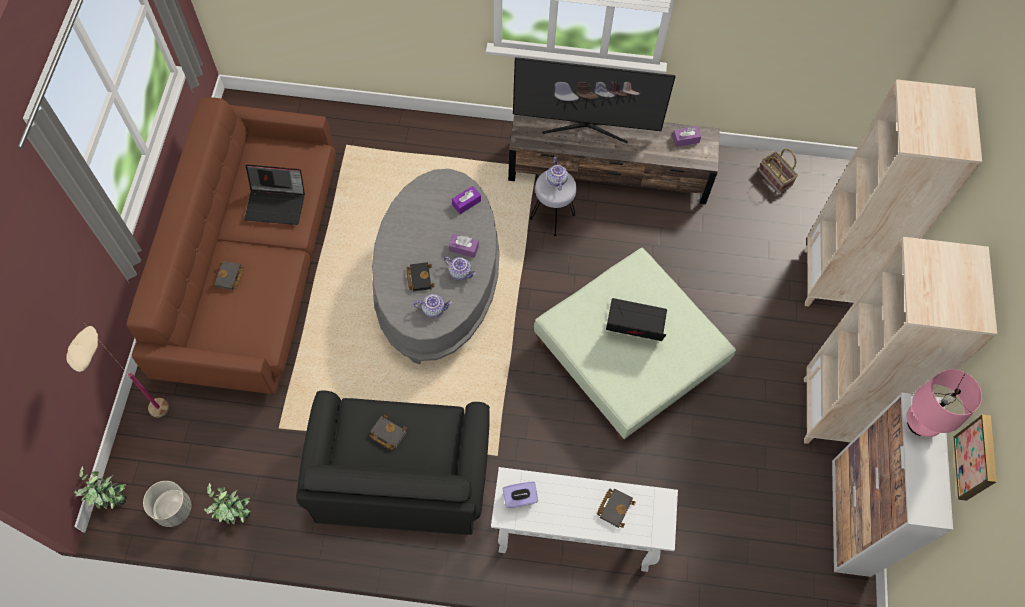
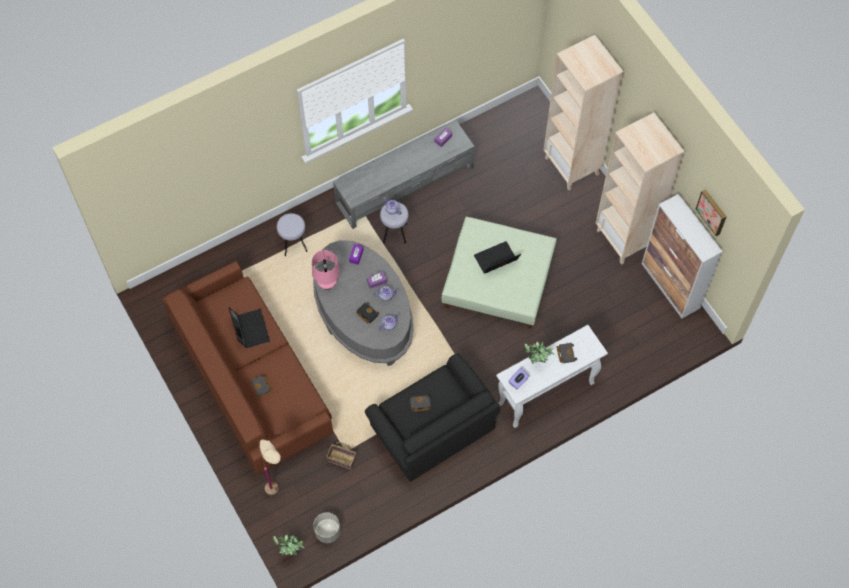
camera: 35 degrees left, 0 degrees up
(237, 516) = (364, 510): potted plant -> potted plant (537, 363)
(277, 204) = (250, 329): laptop -> laptop turned 75 degrees counterclockwise
(429, 154) = (293, 244): none -> grey stool
(585, 126) = (382, 168): television -> none
(609, 172) = (405, 185): brown tv stand -> grey tv stand
(776, 178) = (499, 126): basket -> basket (342, 459)
(920, 423) = (676, 213): pink table lamp -> pink table lamp (327, 283)

